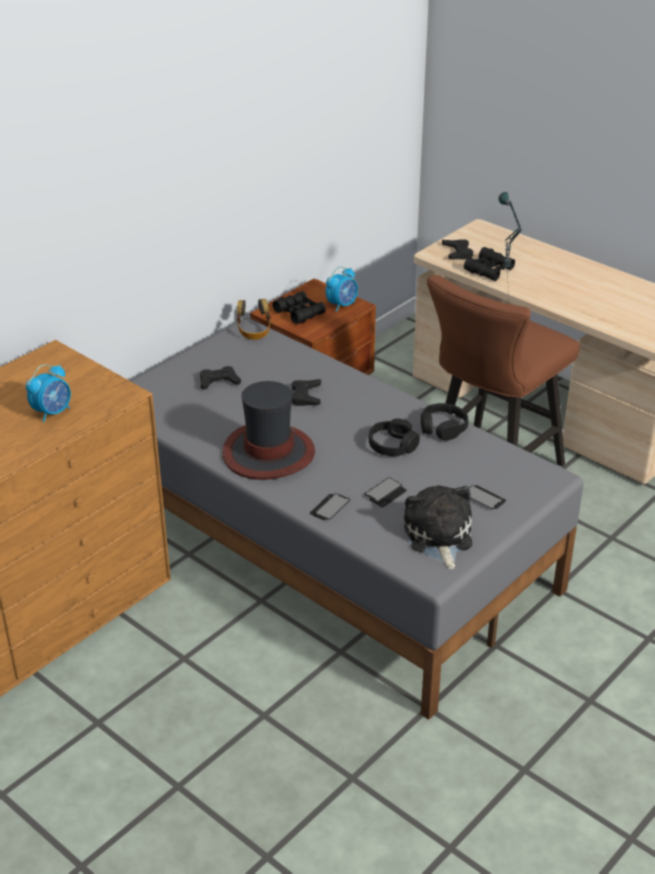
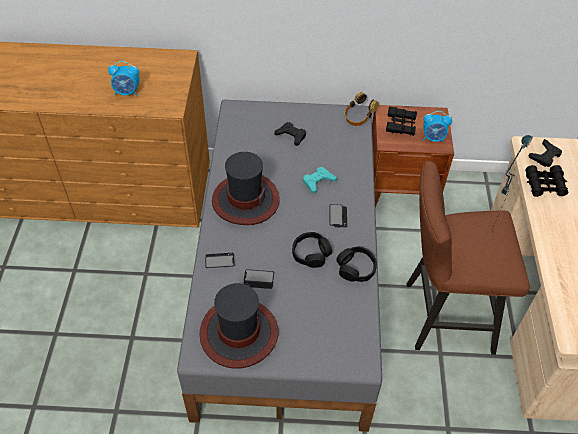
camera: 50 degrees right, 15 degrees up
(305, 396) = (318, 181): black game controller -> turquoise game controller
(438, 537) = (239, 333): plush toy -> hat
(483, 498) = (301, 335): phone -> phone (338, 216)

